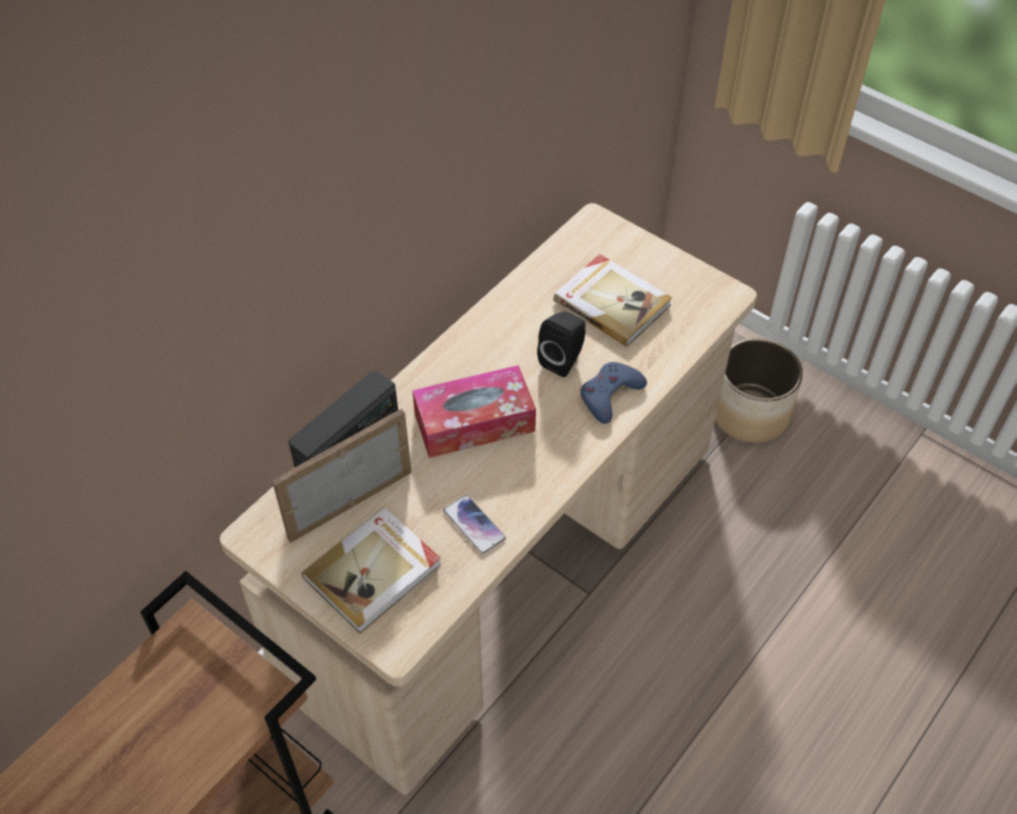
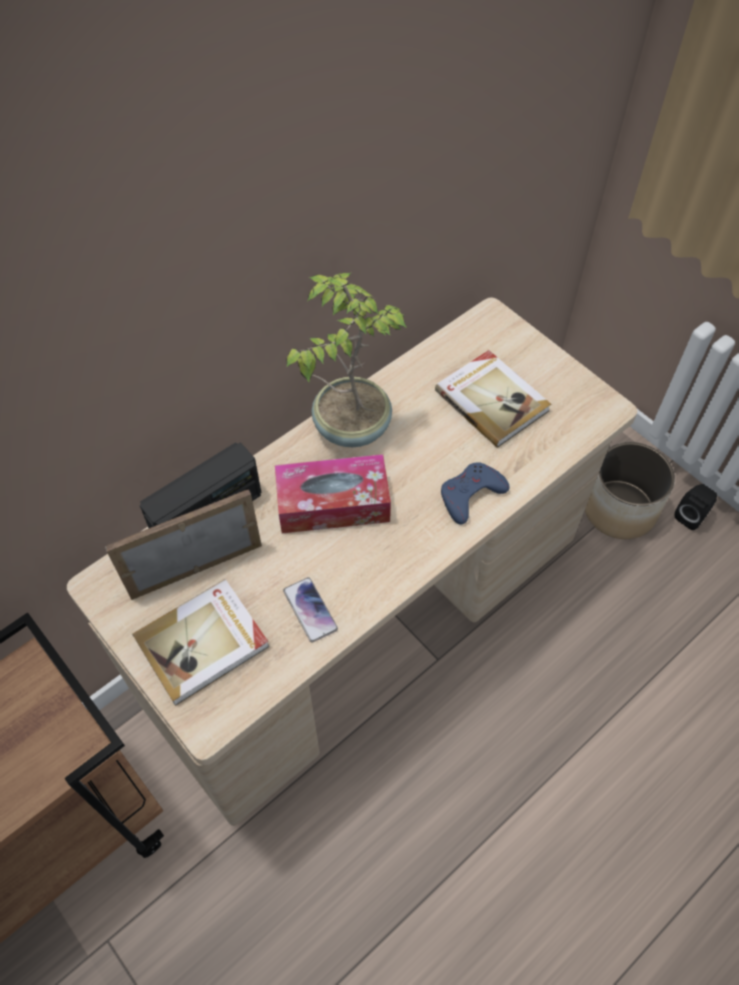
camera: 10 degrees right, 5 degrees up
(475, 346) = (350, 426): none -> potted plant
(563, 359) = (432, 452): black speaker -> black speaker (691, 515)

